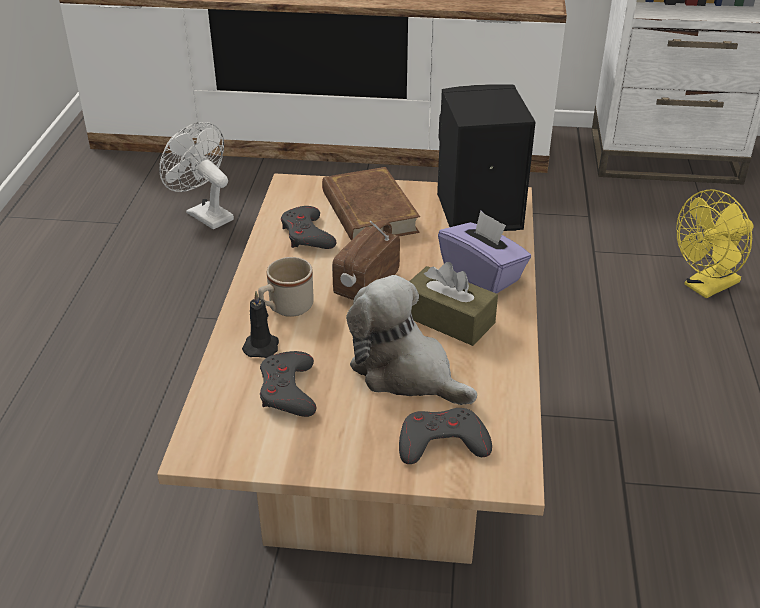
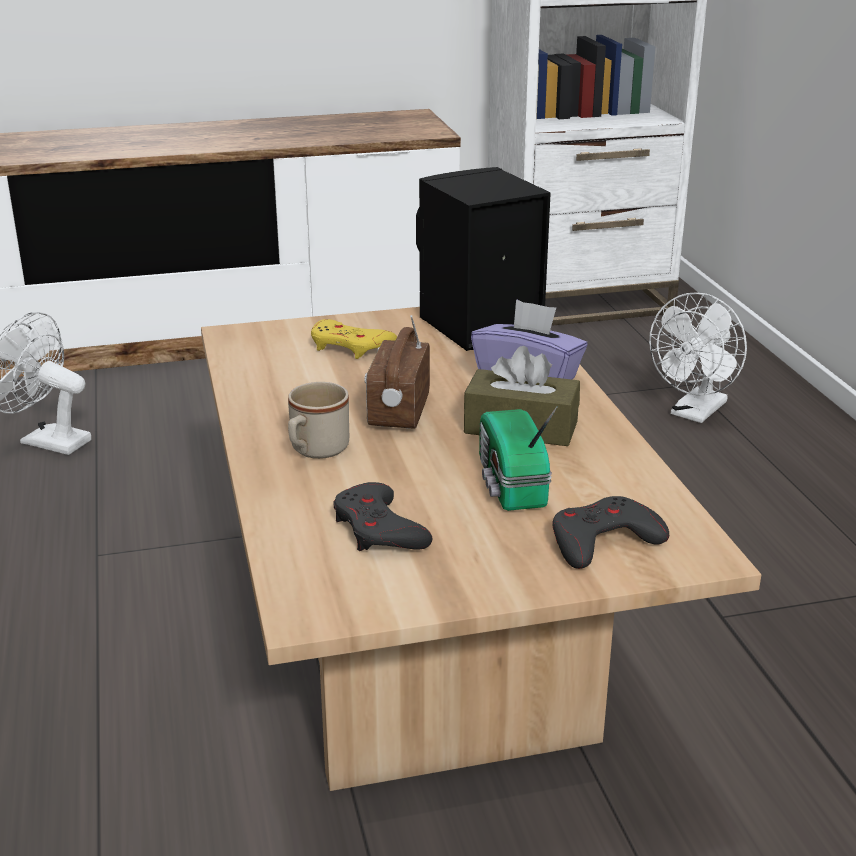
camera: 20 degrees left, 10 degrees down
(261, 346) = (311, 492): black candle -> none
(307, 235) = (288, 378): grey game controller -> none
(369, 213) = (350, 346): brown book -> yellow game controller
(406, 372) = (510, 484): plush toy -> radio
(706, 287) = (695, 413): yellow fan -> white fan

